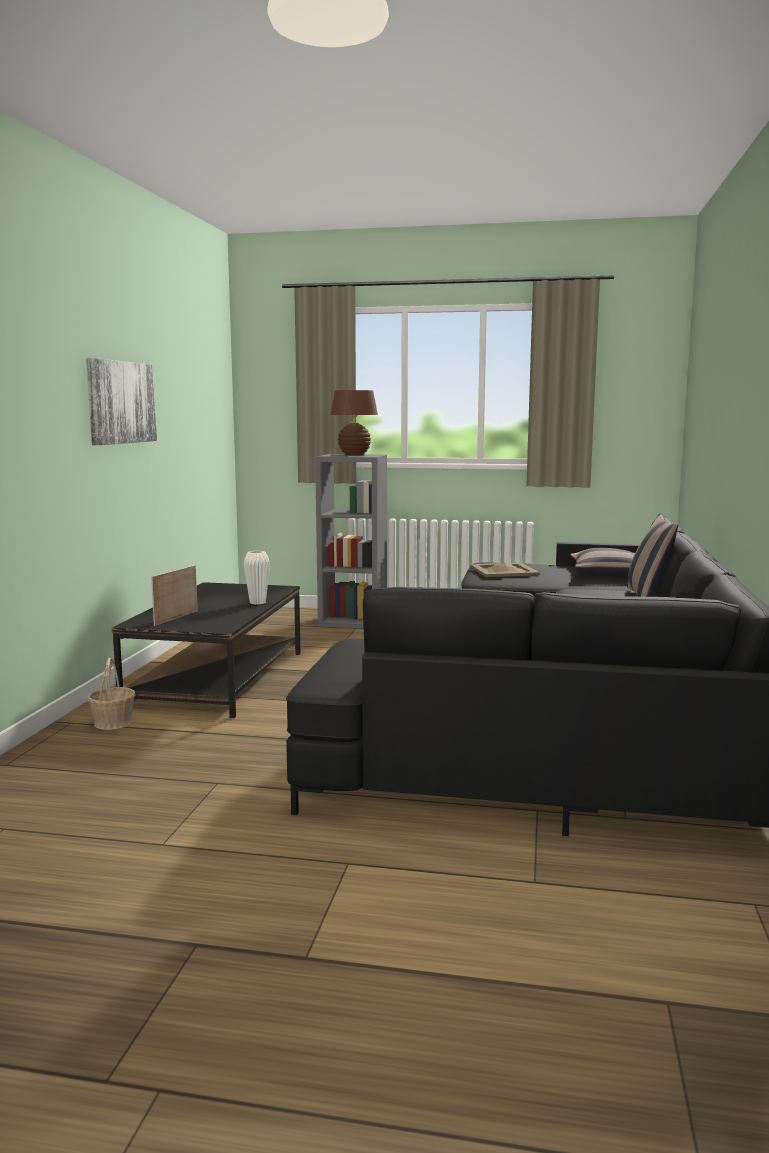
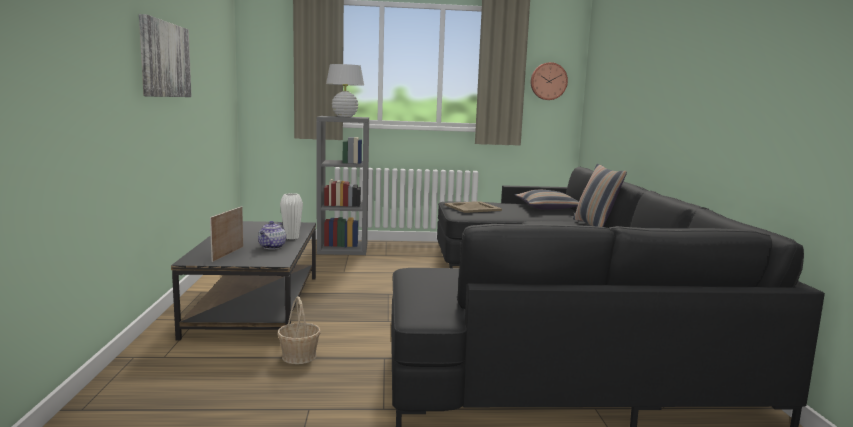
camera: 15 degrees left, 0 degrees up
(113, 722) = (177, 353): basket -> basket (299, 356)
(228, 612) = (272, 247): none -> teapot
(354, 454) = (345, 116): brown table lamp -> white table lamp
(631, 399) = (548, 81): none -> wall clock

